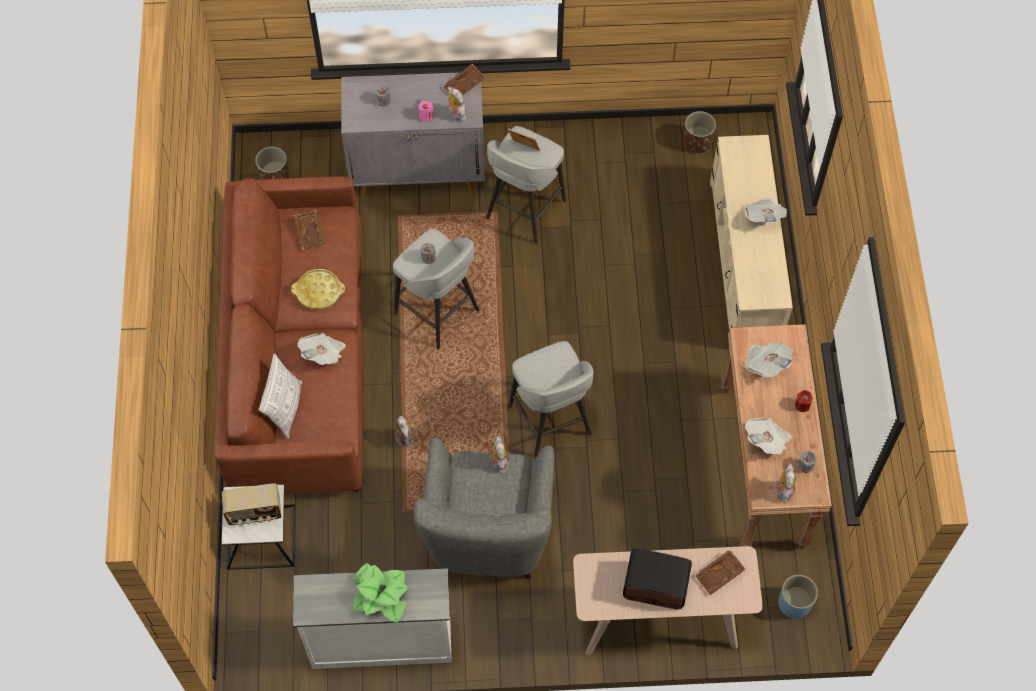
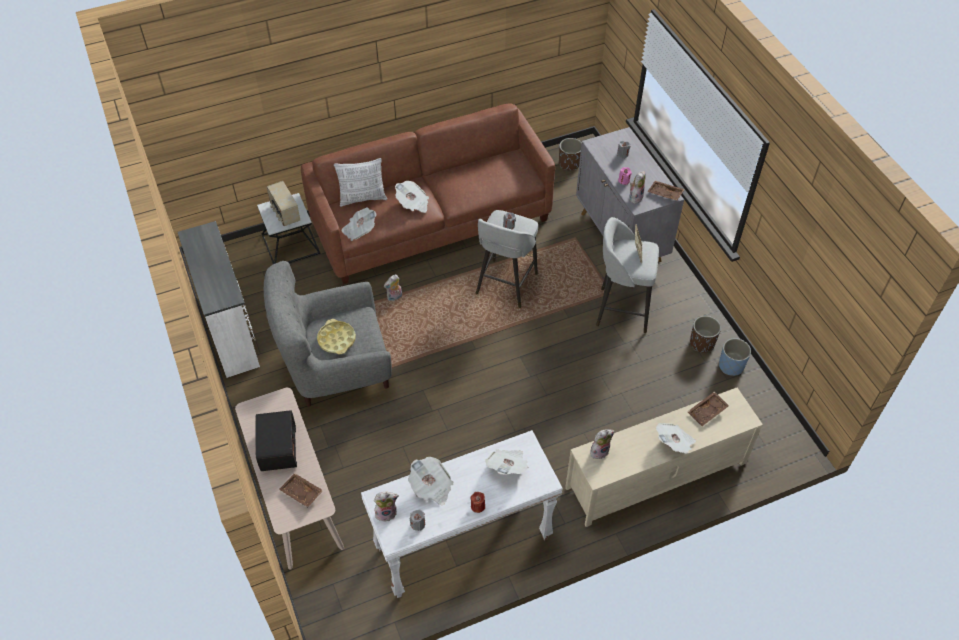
camera: 70 degrees right, 10 degrees down
(310, 232) = (507, 168): brown tray -> brown tray (707, 412)
(318, 291) = (462, 186): yellow tray -> yellow tray (336, 339)
(337, 428) = (359, 230): none -> newspaper
(381, 594) = (212, 270): potted plant -> none
(499, 462) = (370, 333): plush toy -> plush toy (599, 451)
(550, 422) = (443, 381): grey stool -> none
(697, 142) = (756, 407): brown planter -> brown planter (702, 343)
(763, 467) = (463, 544): brown console table -> white console table
(794, 603) = (342, 604): blue planter -> blue planter (731, 366)

